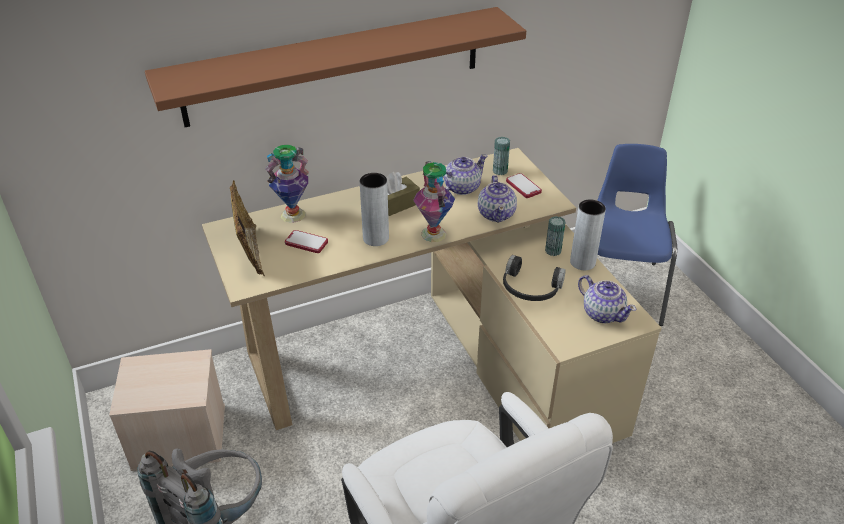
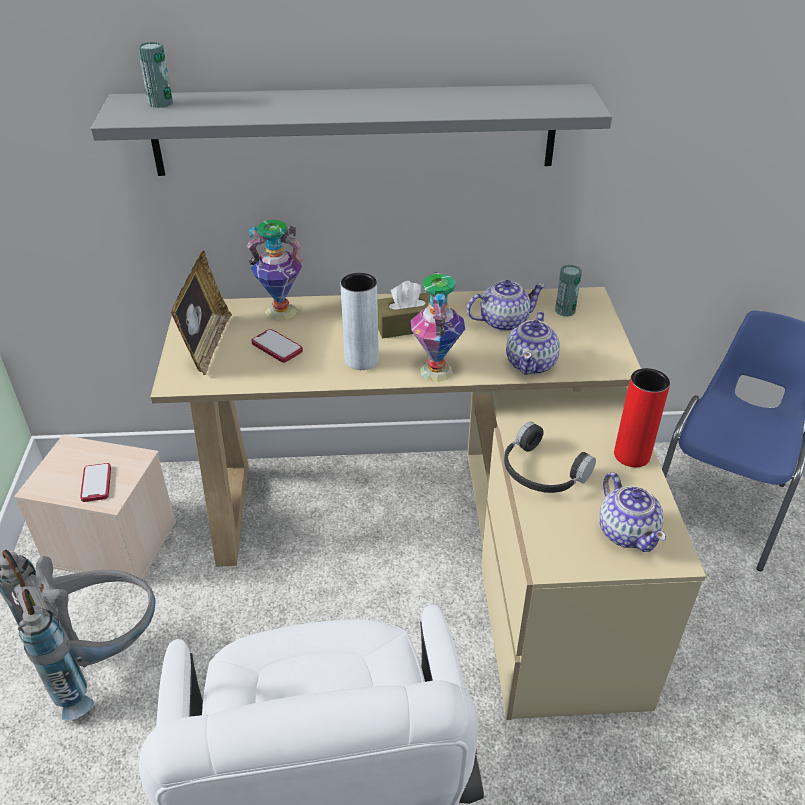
camera: 20 degrees right, 0 degrees up
(335, 66) = (355, 130): brown shelf -> grey shelf
(523, 186) = (585, 337): phone -> phone (96, 483)
(553, 251) = (597, 430): can -> can (160, 103)
(582, 262) = (631, 455): grey vase -> red vase

